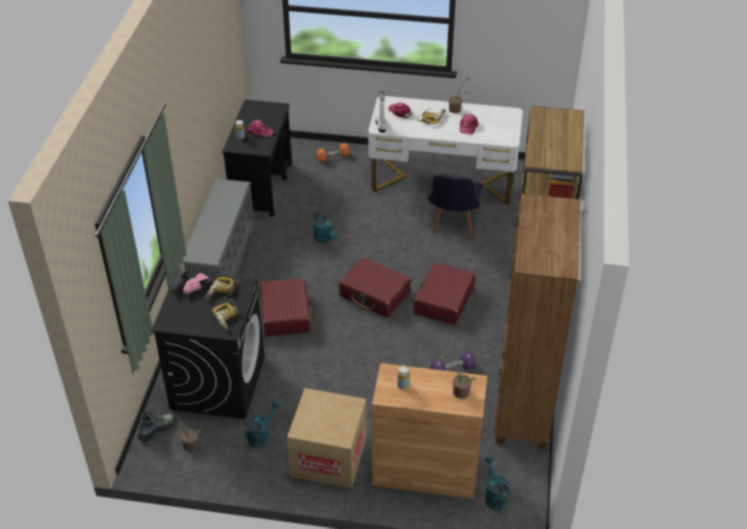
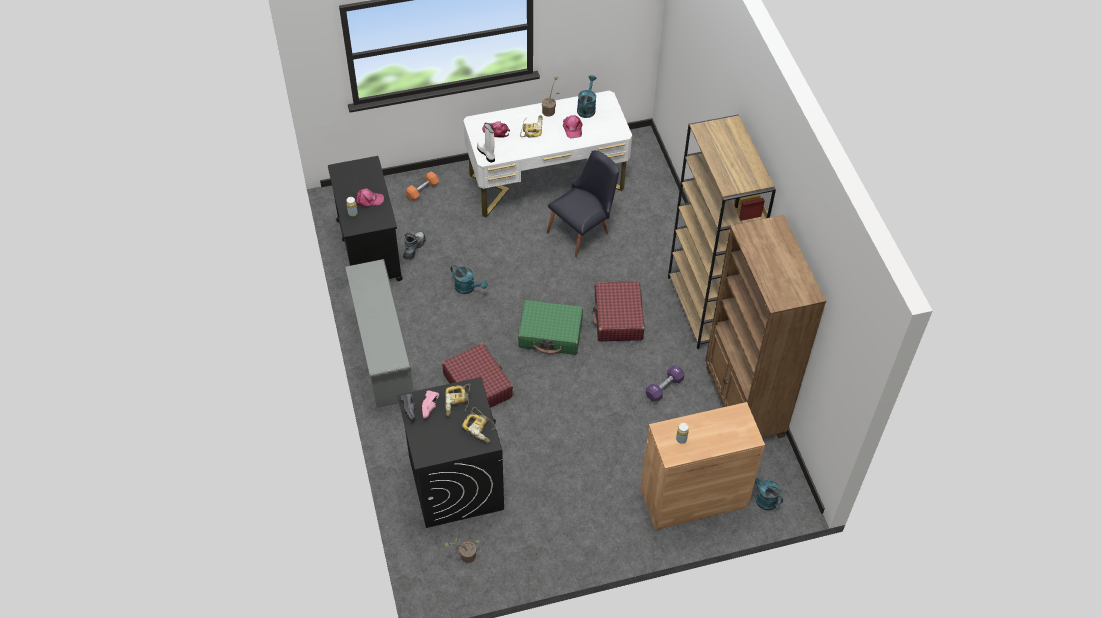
camera: 25 degrees left, 10 degrees up
(157, 430) = (426, 553): boot -> boot (414, 248)
(261, 435) = (528, 519): turquoise watering can -> turquoise watering can (586, 108)
(328, 457) = (601, 517): cardboard box -> none
(375, 294) = (550, 333): red suitcase -> green suitcase
(453, 225) = (583, 231): black chair -> black chair turned 120 degrees counterclockwise
(459, 390) = (731, 426): potted plant -> none

